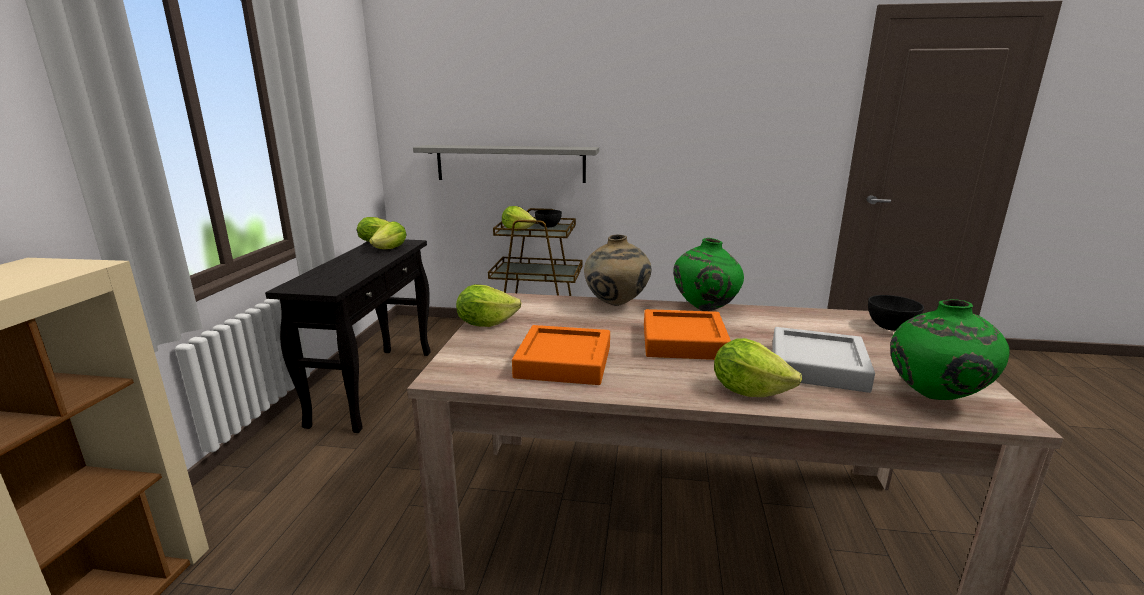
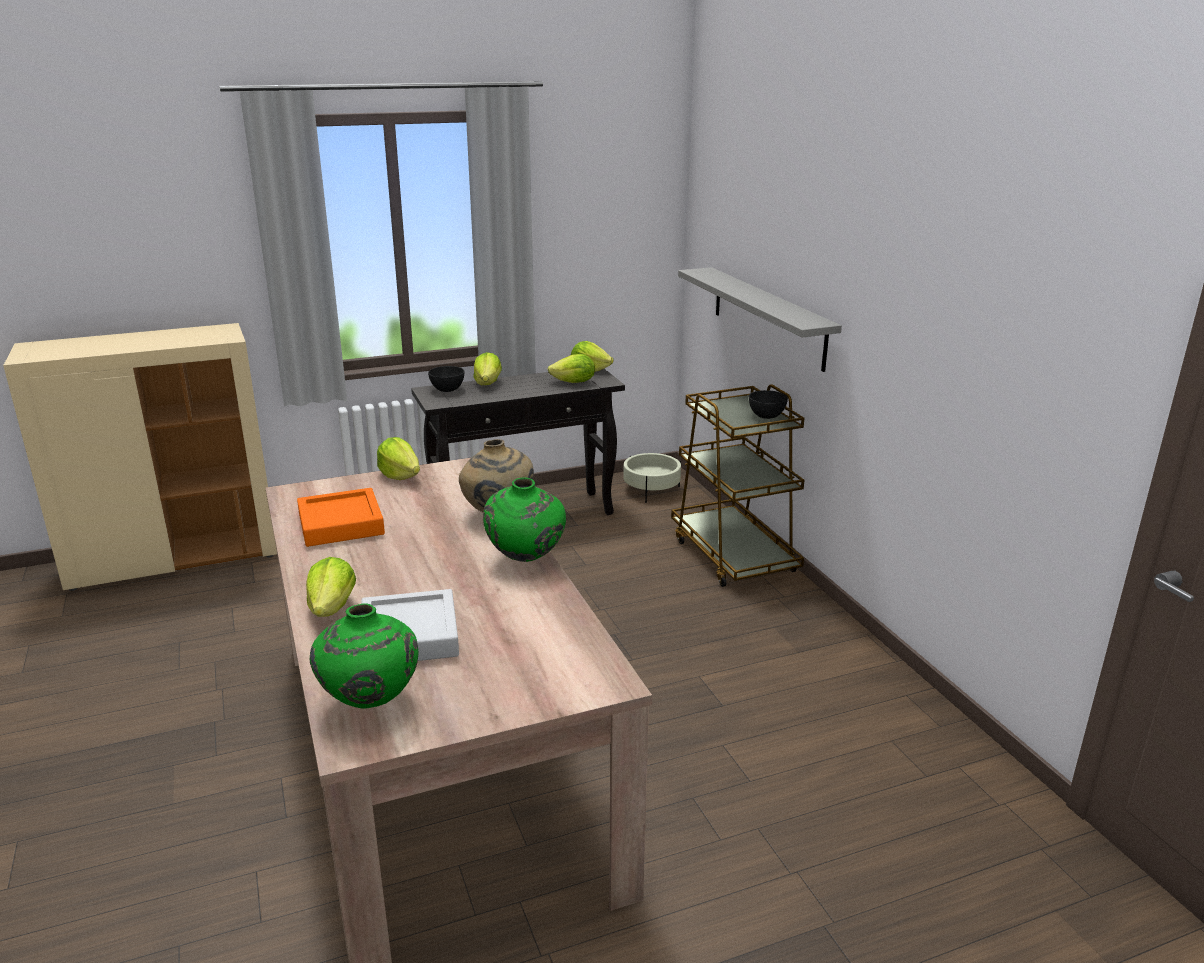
camera: 60 degrees right, 5 degrees up
(419, 332) = (651, 490): none -> beige planter
(517, 229) = (724, 407): lettuce -> lettuce (488, 383)
(683, 342) = (424, 563): orange tray -> none
(891, 327) = (571, 675): black bowl -> black bowl (447, 390)

